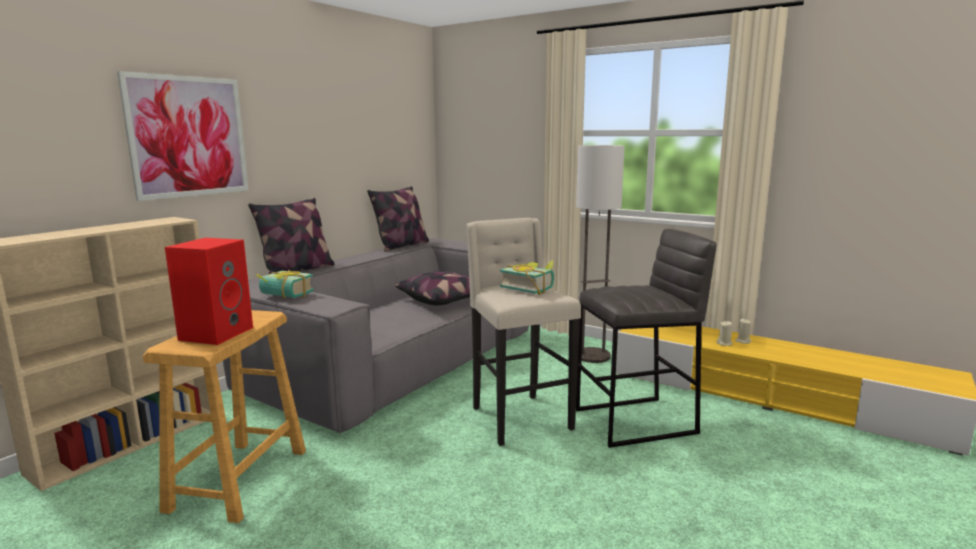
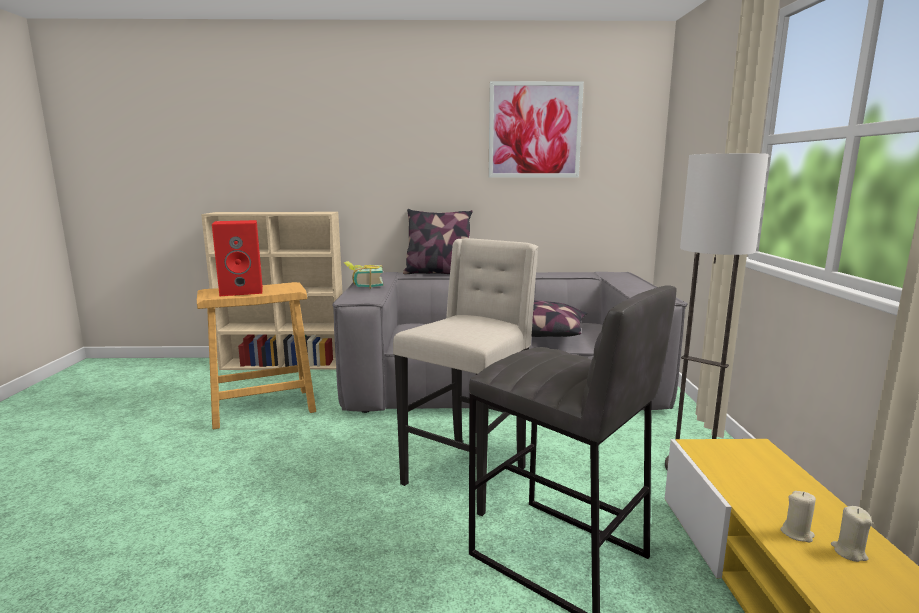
camera: 55 degrees right, 0 degrees up
(188, 136) = (359, 150): picture -> picture (534, 130)
(401, 246) = (576, 273): pillow -> none
(530, 288) = (478, 325): book -> none

